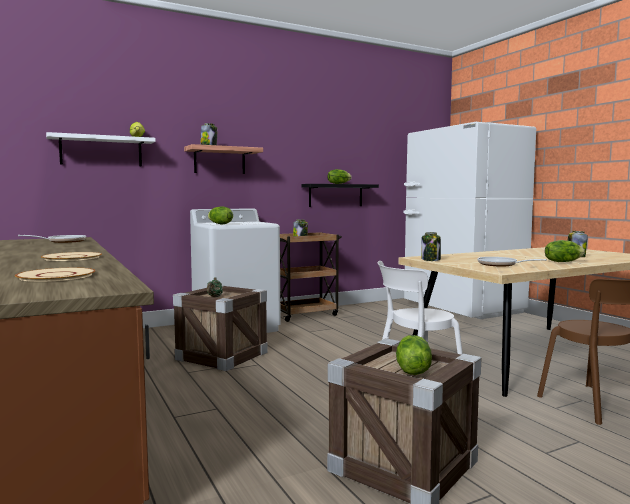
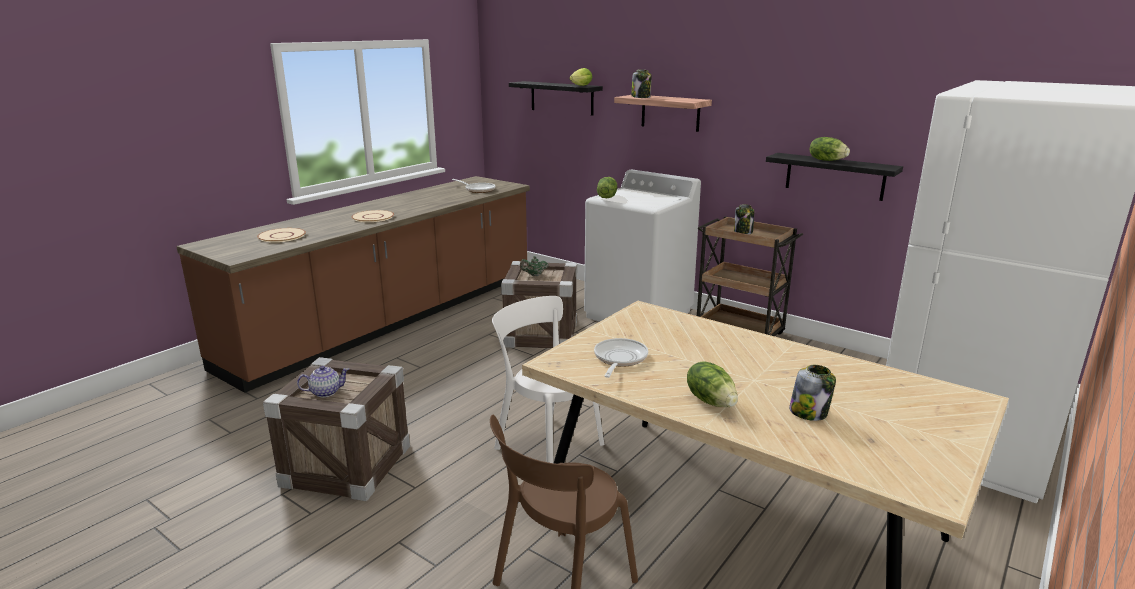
camera: 65 degrees right, 15 degrees up
(101, 151) = (561, 98): white shelf -> black shelf
(412, 370) = (325, 392): lettuce -> teapot
(431, 260) = (627, 318): jar -> none

